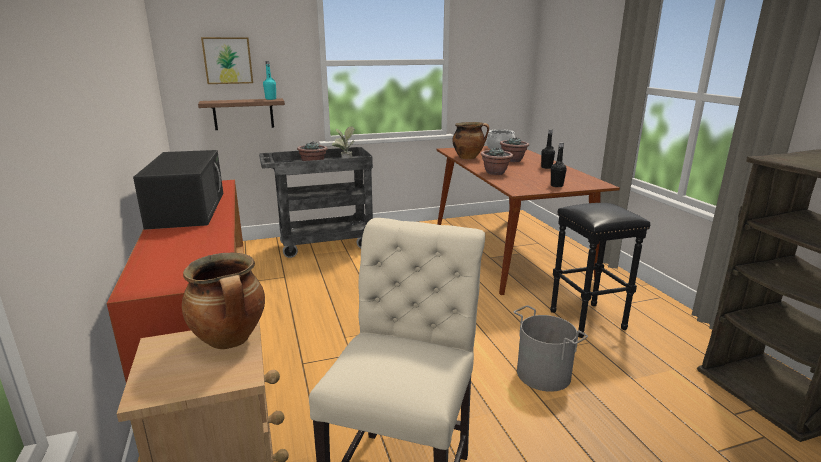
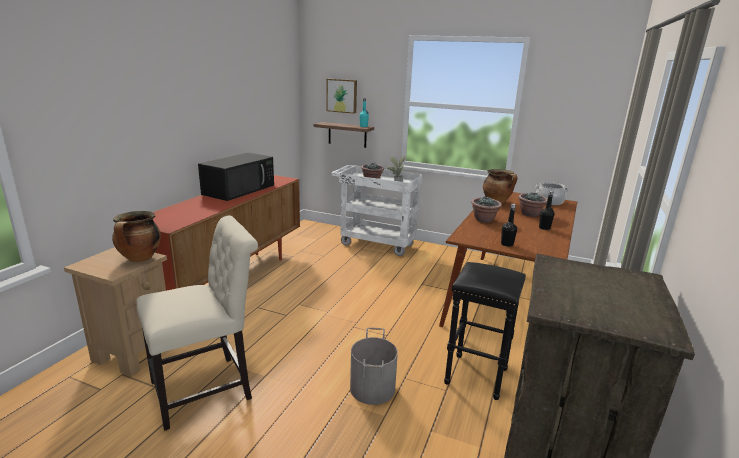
camera: 40 degrees right, 0 degrees up
(321, 247) = (374, 245): black cart -> white cart

